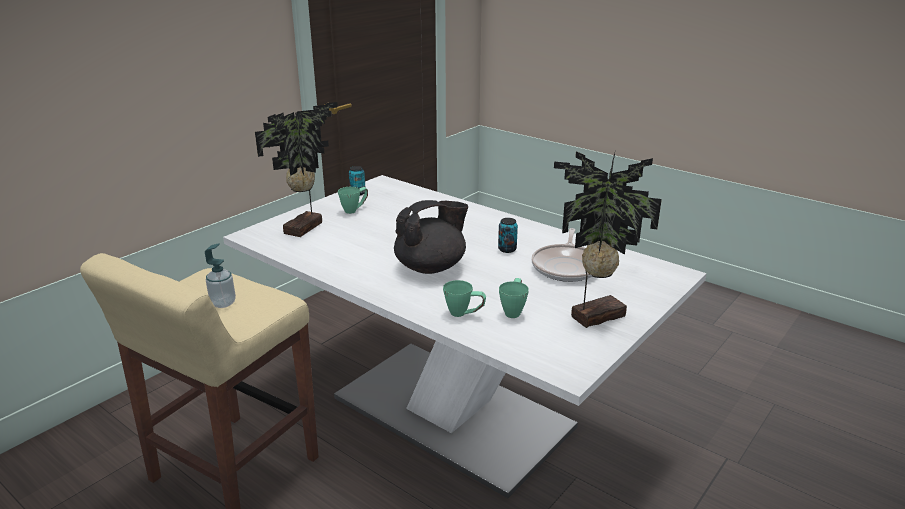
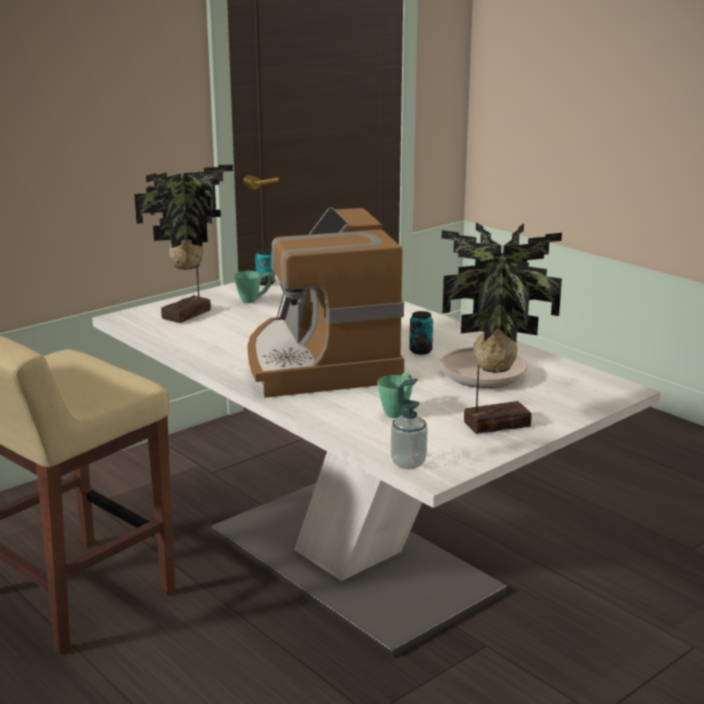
camera: 10 degrees right, 5 degrees down
(223, 303) = (73, 383): soap dispenser -> soap dispenser (408, 463)
(431, 267) = (320, 362): black teapot -> coffee machine
(464, 314) = (338, 410): green mug -> none

